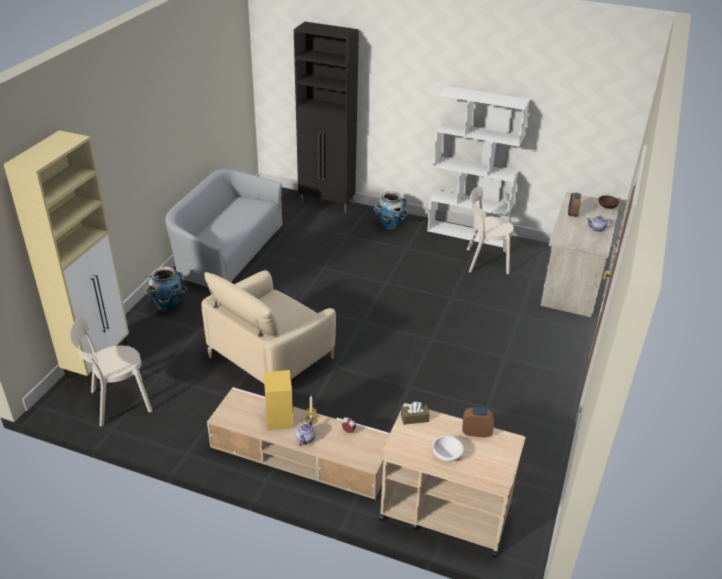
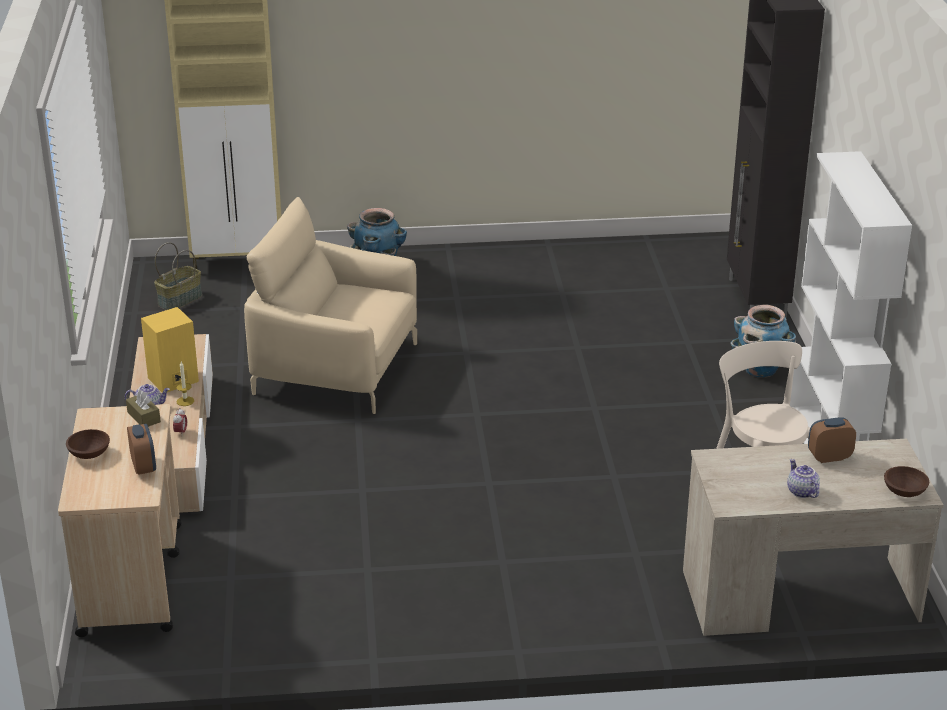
camera: 65 degrees right, 5 degrees down
(117, 402) = (180, 300): beige chair -> basket
(227, 253) = (533, 267): grey sofa -> none
(447, 455) = (88, 454): white bowl -> brown bowl

